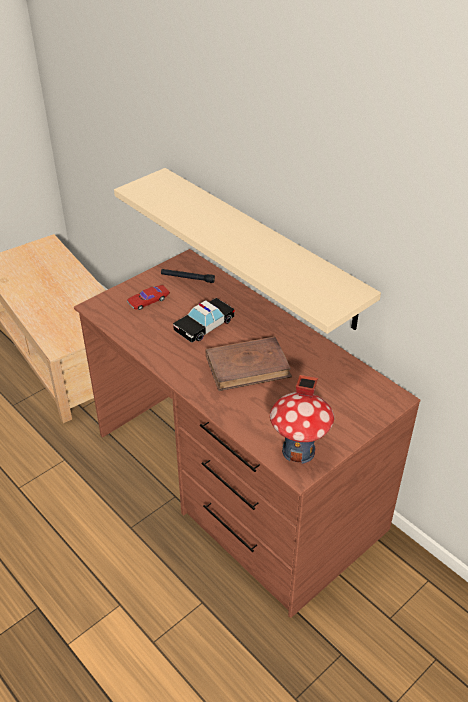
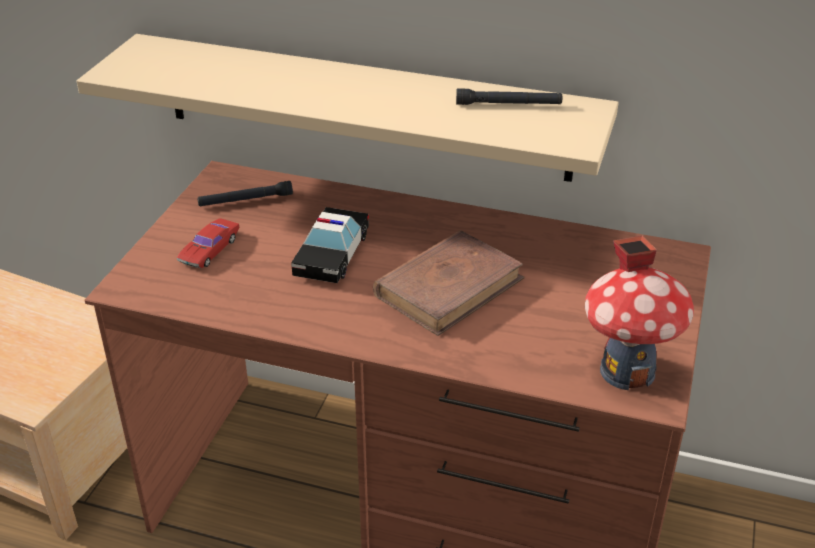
camera: 30 degrees left, 5 degrees down
(314, 273) = (508, 104): none -> black flashlight

